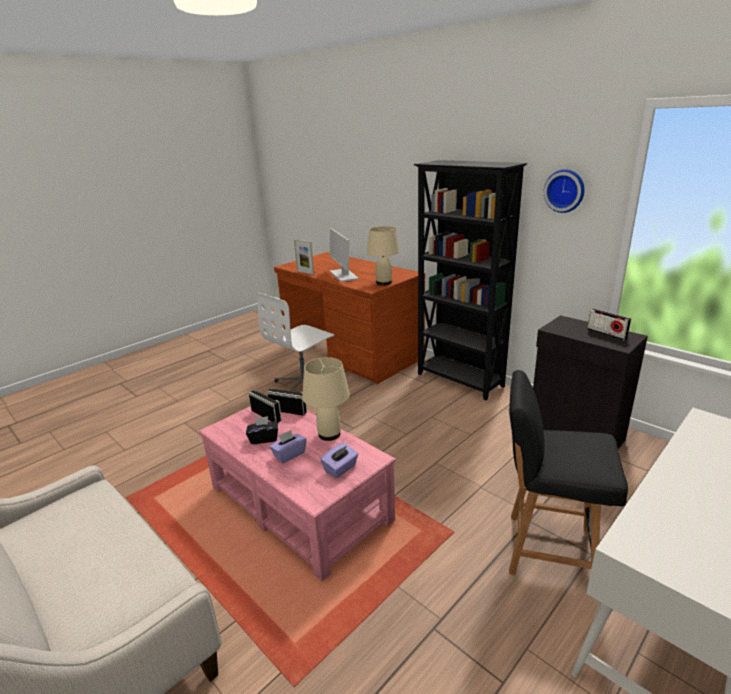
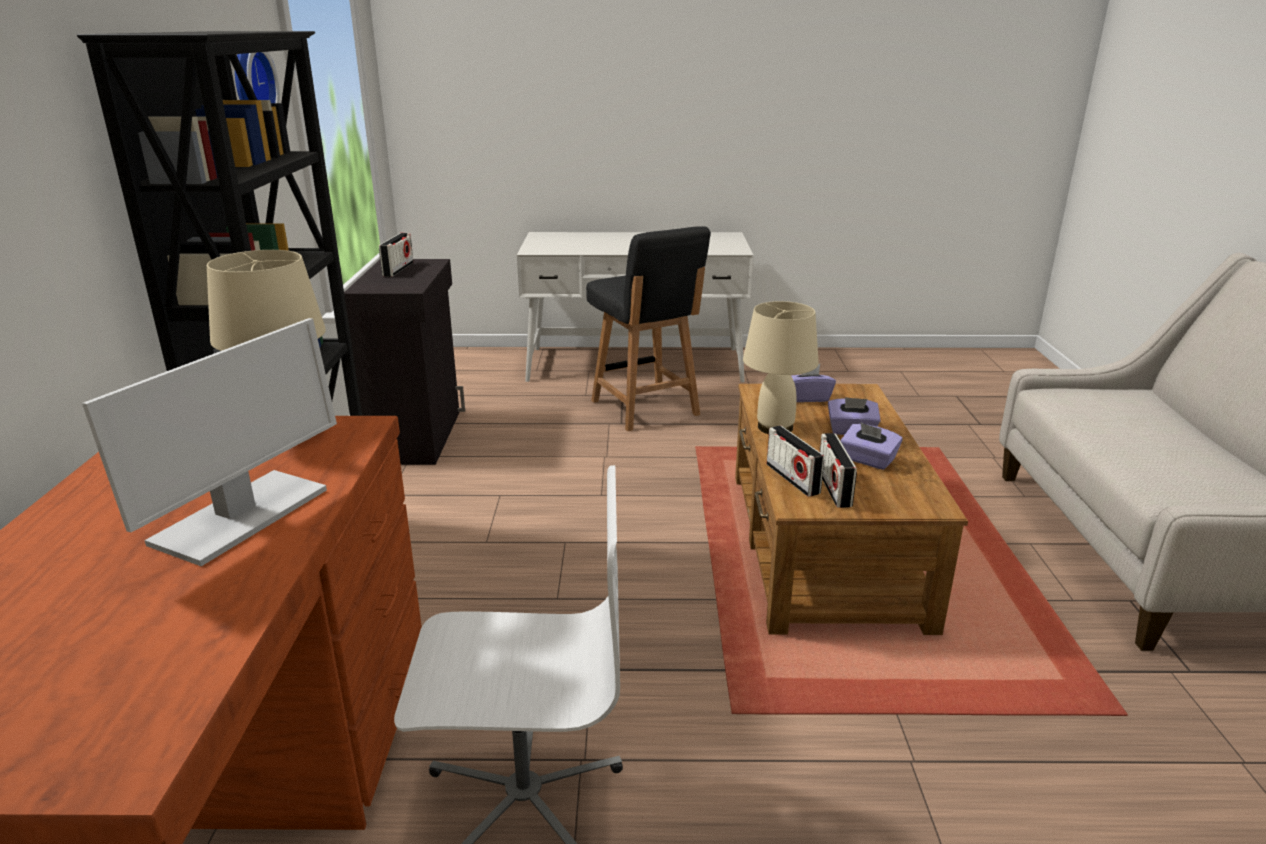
camera: 135 degrees left, 0 degrees up
(264, 438) = (868, 460): black tissue box -> purple tissue box
(299, 503) = (822, 547): pink coffee table -> brown coffee table
(305, 273) = (244, 619): picture frame -> none

